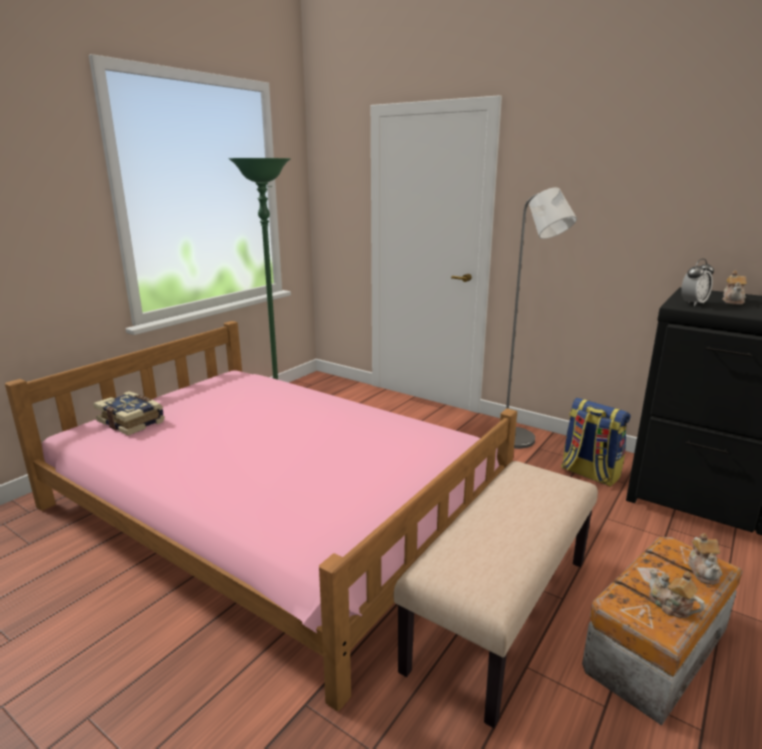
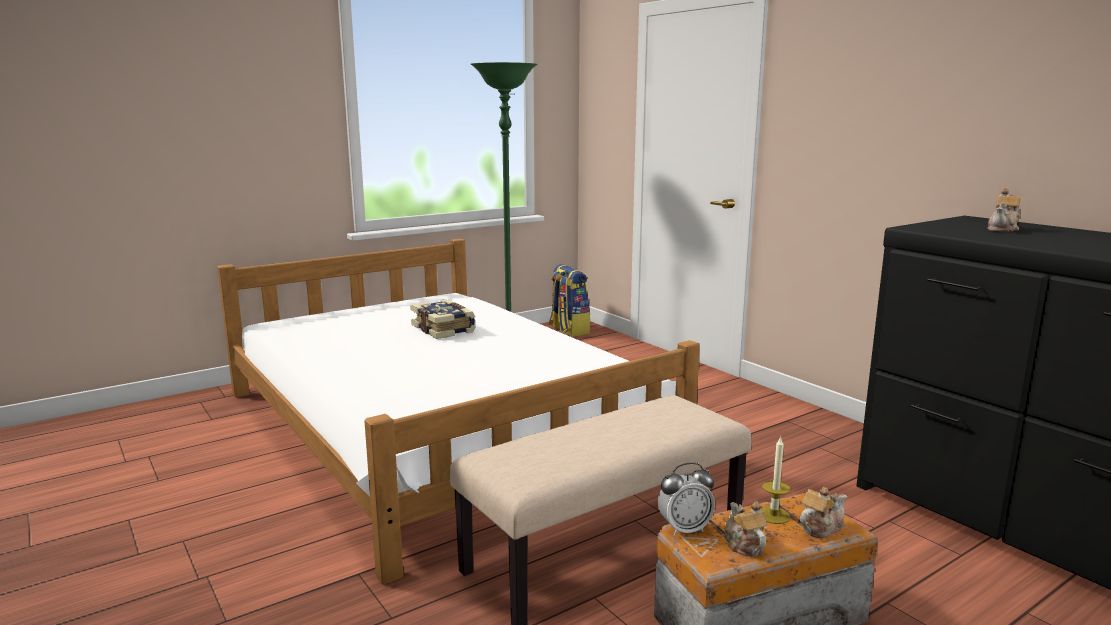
camera: 20 degrees right, 5 degrees down
(132, 422) = (324, 320): book -> book (444, 329)
(273, 508) = (439, 428): pink bed -> white bed
(520, 442) = (767, 411): grey floor lamp -> none
(589, 474) = (831, 454): backpack -> backpack (568, 330)
(663, 566) = (773, 515): none -> candle
(693, 303) = (938, 227): alarm clock -> alarm clock (684, 529)
(703, 571) = (820, 528): teapot -> teapot turned 150 degrees counterclockwise

